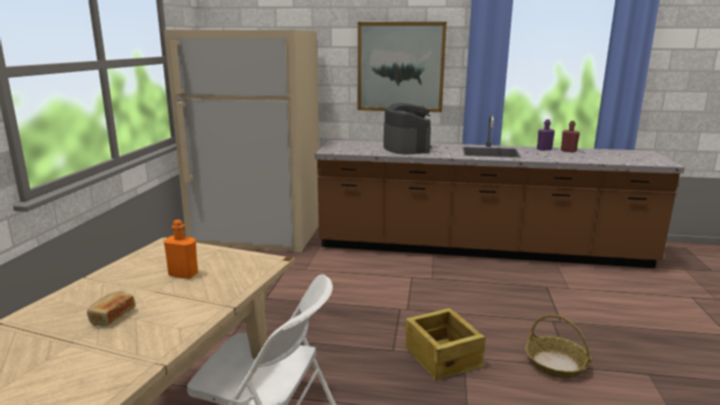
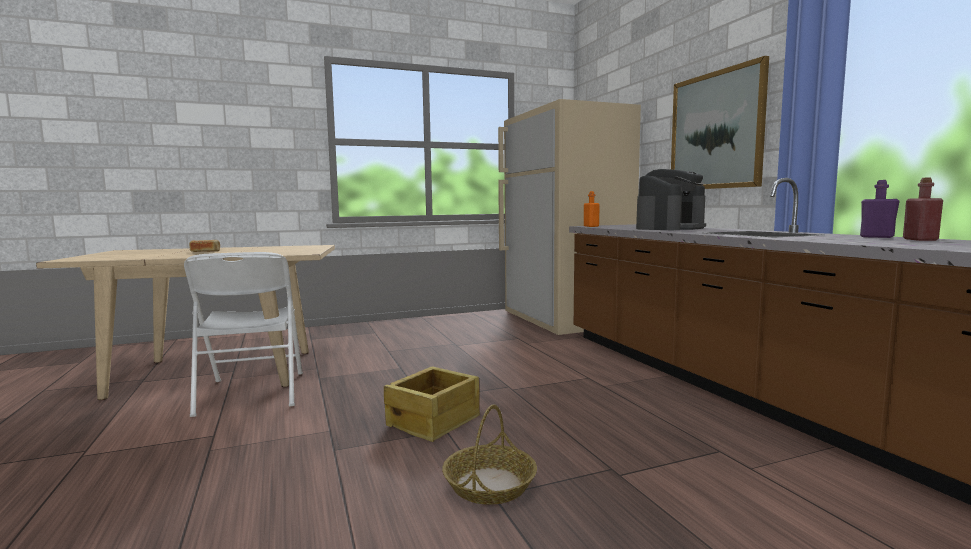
camera: 60 degrees right, 10 degrees down
(183, 274) = (271, 250): orange bottle -> orange bottle (591, 226)

